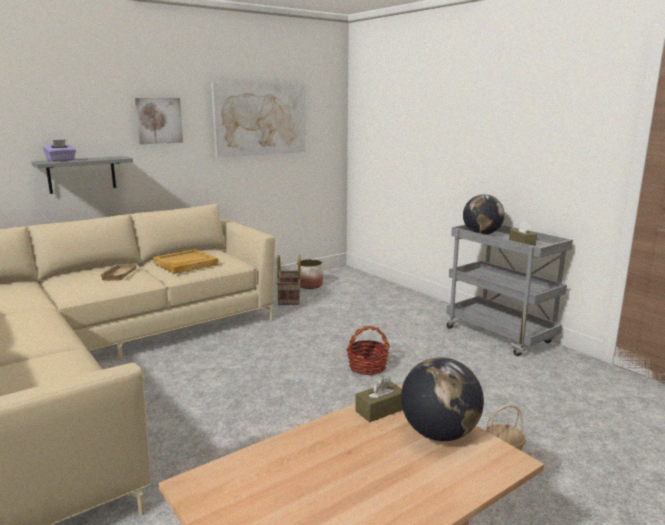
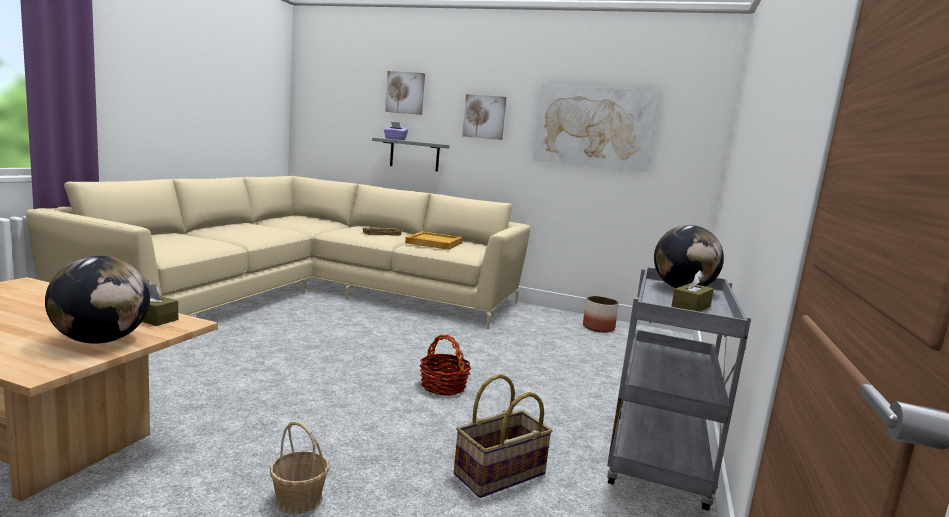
camera: 55 degrees right, 5 degrees down
(52, 101) = (405, 93): none -> picture
(290, 298) = (550, 326): basket -> basket (500, 475)

